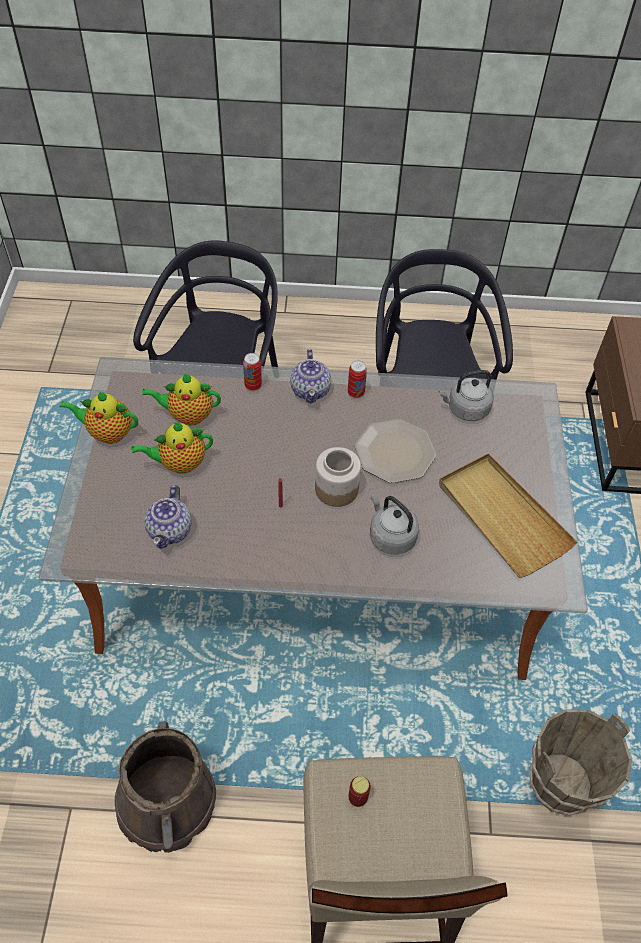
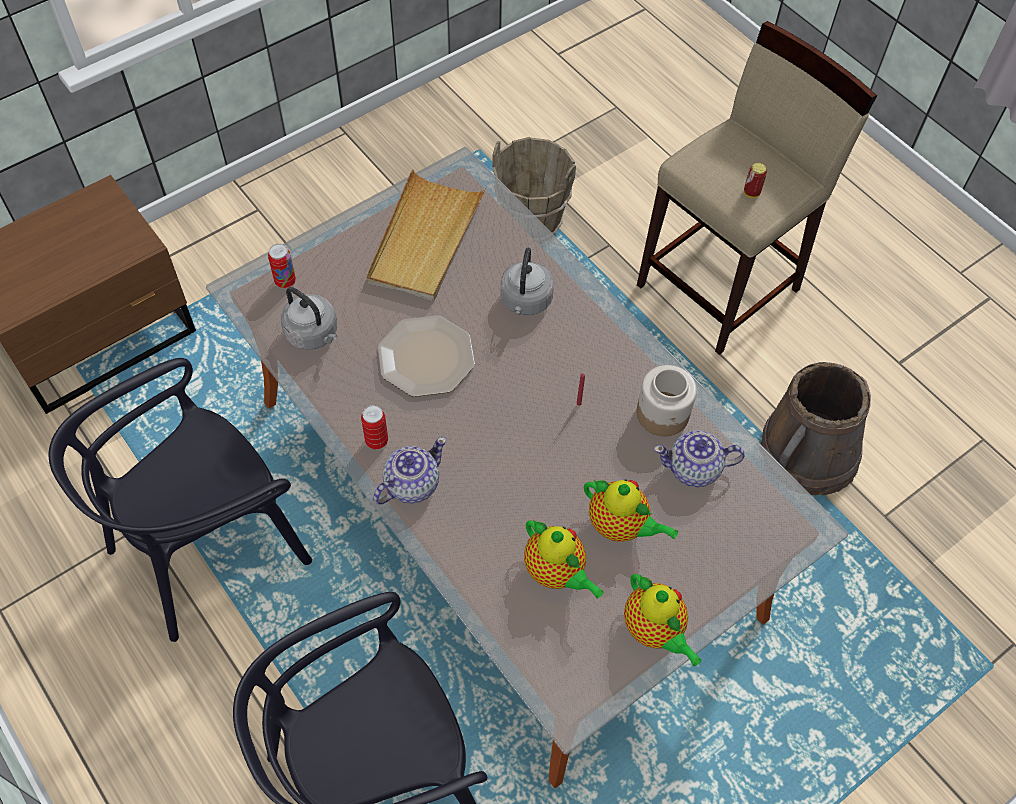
camera: 130 degrees left, 5 degrees up
(170, 530) = (694, 469): teapot -> teapot turned 150 degrees counterclockwise
(253, 385) = (456, 544): can -> can (285, 281)
(336, 489) = (516, 374): jar -> jar (663, 414)

